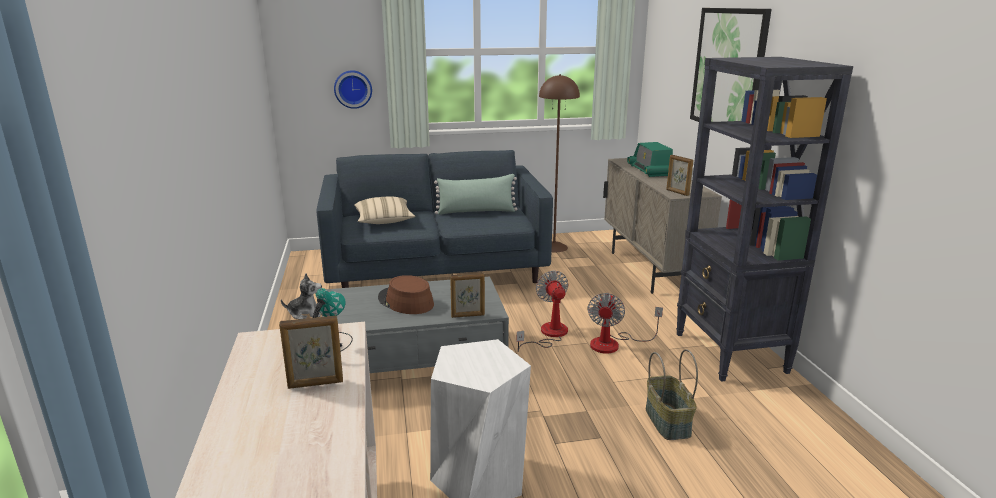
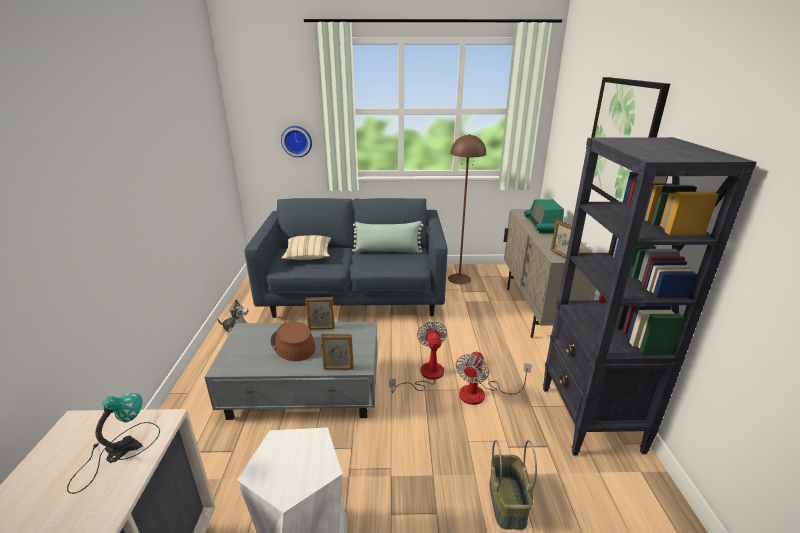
camera: 10 degrees right, 5 degrees up
(316, 384) = (78, 508): picture frame -> picture frame (321, 328)

